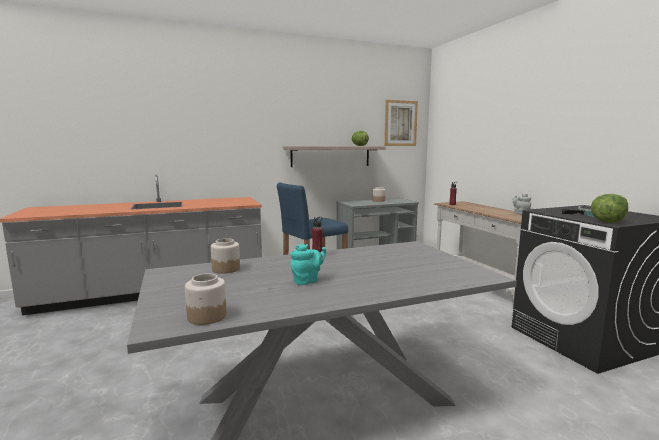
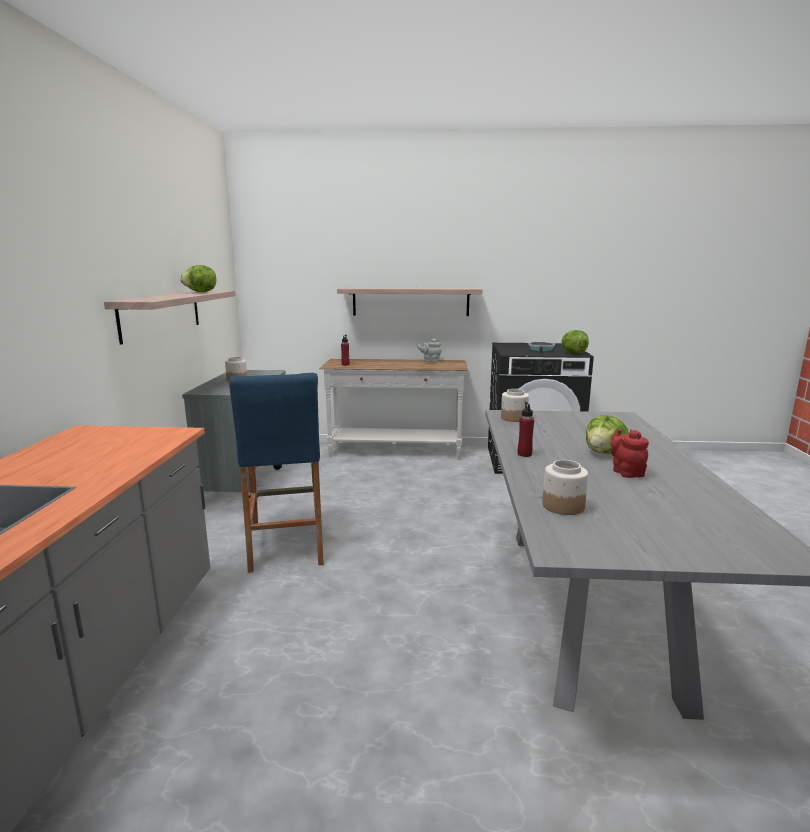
camera: 65 degrees left, 5 degrees up
(206, 316) = (751, 529): jar -> jar (513, 418)
(307, 281) = (626, 472): turquoise teapot -> red teapot
(349, 274) = (605, 453): none -> lettuce
(400, 123) = (215, 251): picture -> none
(519, 159) = (410, 301): none -> shelf

